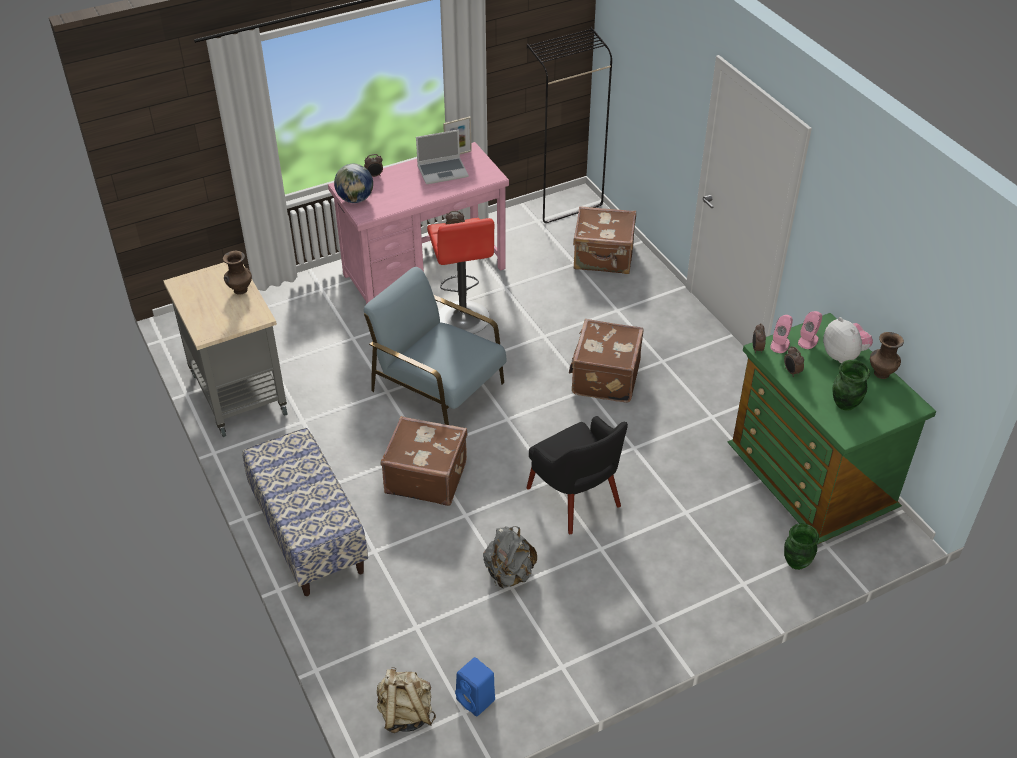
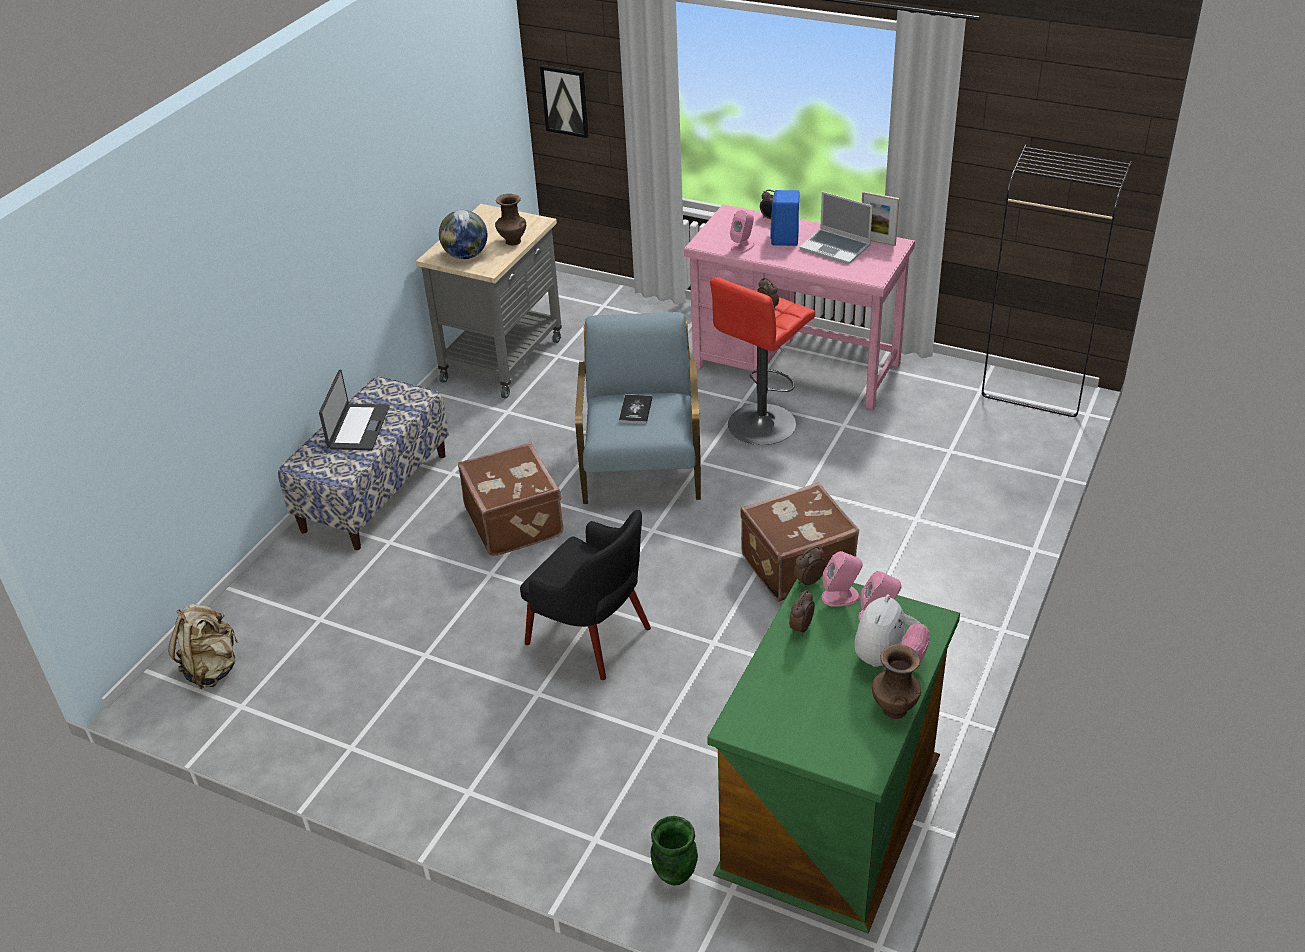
camera: 55 degrees right, 5 degrees down
(158, 165) = (565, 100): none -> picture
(296, 488) = (358, 427): none -> laptop
(355, 199) = (720, 228): globe -> globe (466, 256)
(390, 202) = (742, 246): none -> pink speaker
(443, 349) = (635, 410): none -> book
(477, 700) = (262, 708): blue speaker -> blue speaker (785, 239)
(509, 574) = (440, 644): grey backpack -> none
(575, 498) = (590, 636): black armchair -> black armchair turned 75 degrees counterclockwise
(603, 258) = (988, 464): brown suitcase -> none
(845, 404) = (794, 700): green vase -> none

